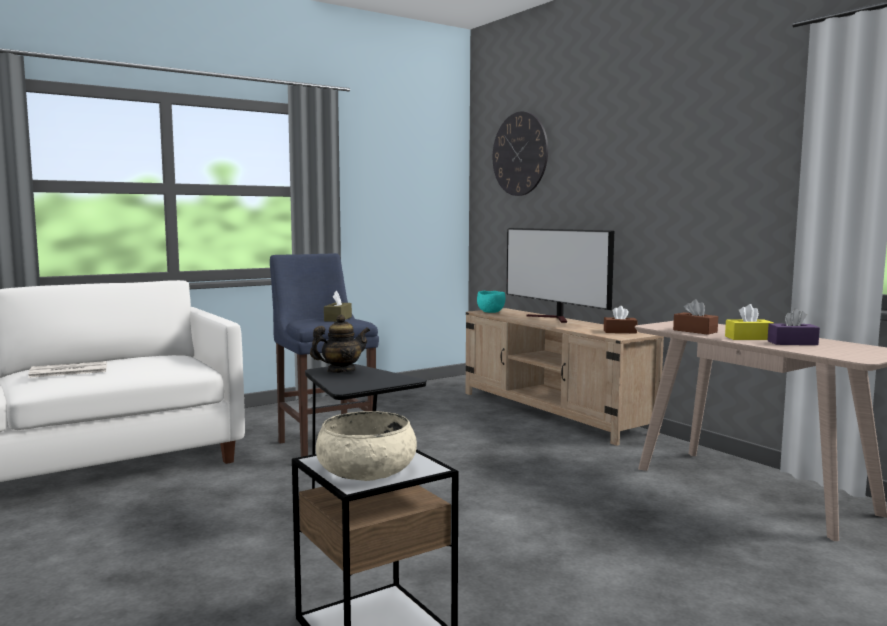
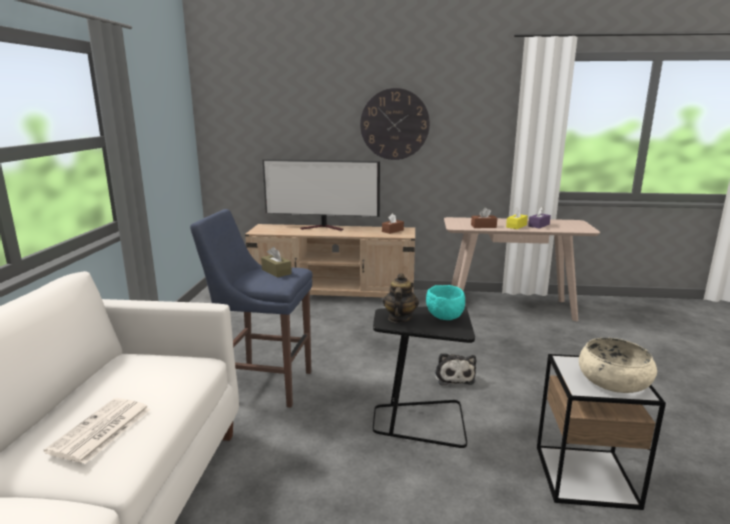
camera: 50 degrees left, 10 degrees up
(482, 508) = (454, 376): none -> plush toy
(490, 312) = (265, 230): turquoise bowl -> turquoise bowl (443, 316)
(520, 154) = (261, 96): wall clock -> wall clock (394, 124)

